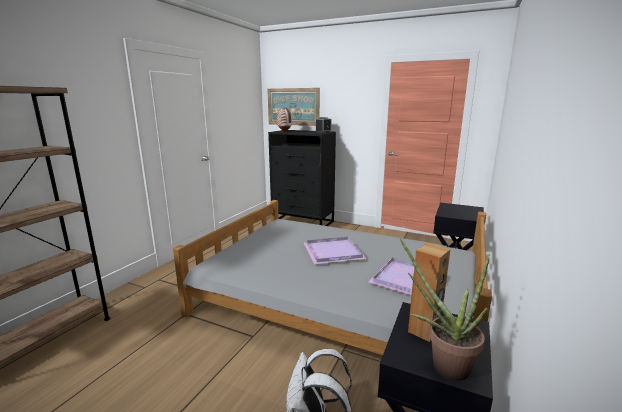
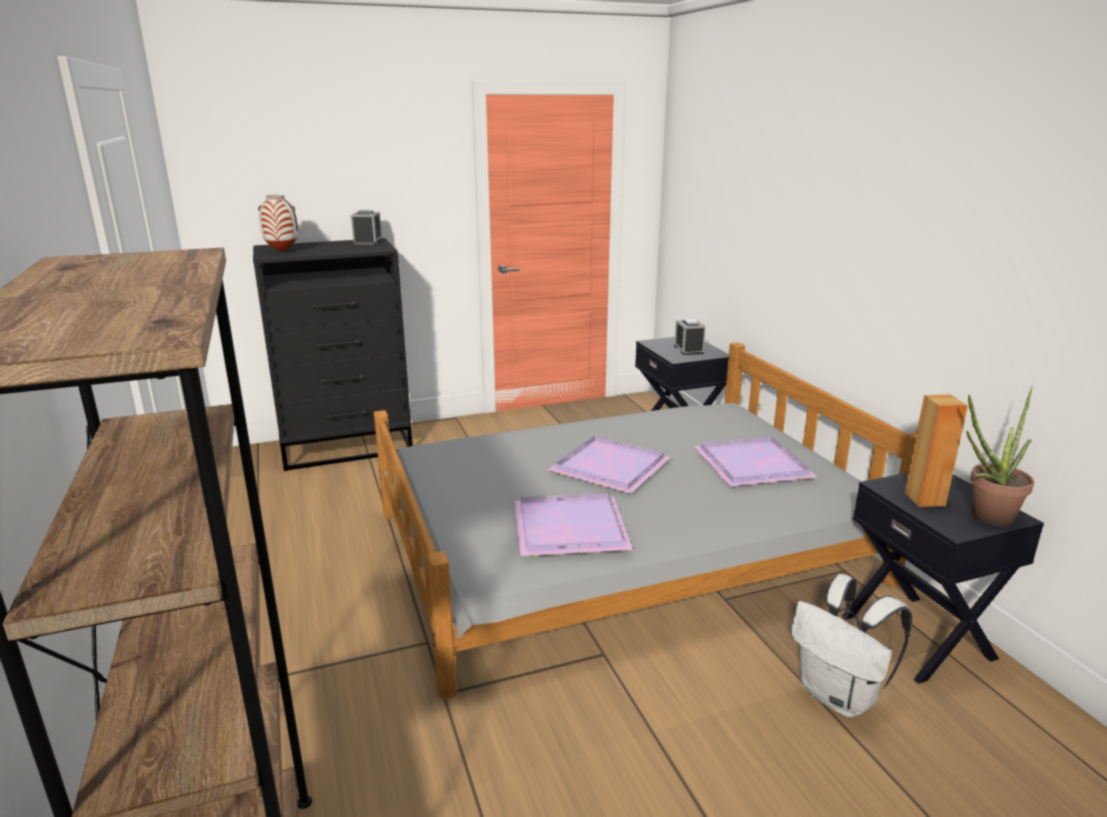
camera: 45 degrees left, 5 degrees up
(264, 266) = (568, 529): none -> purple tray
(293, 106) = (268, 189): picture -> none
(461, 212) = (688, 350): none -> alarm clock

